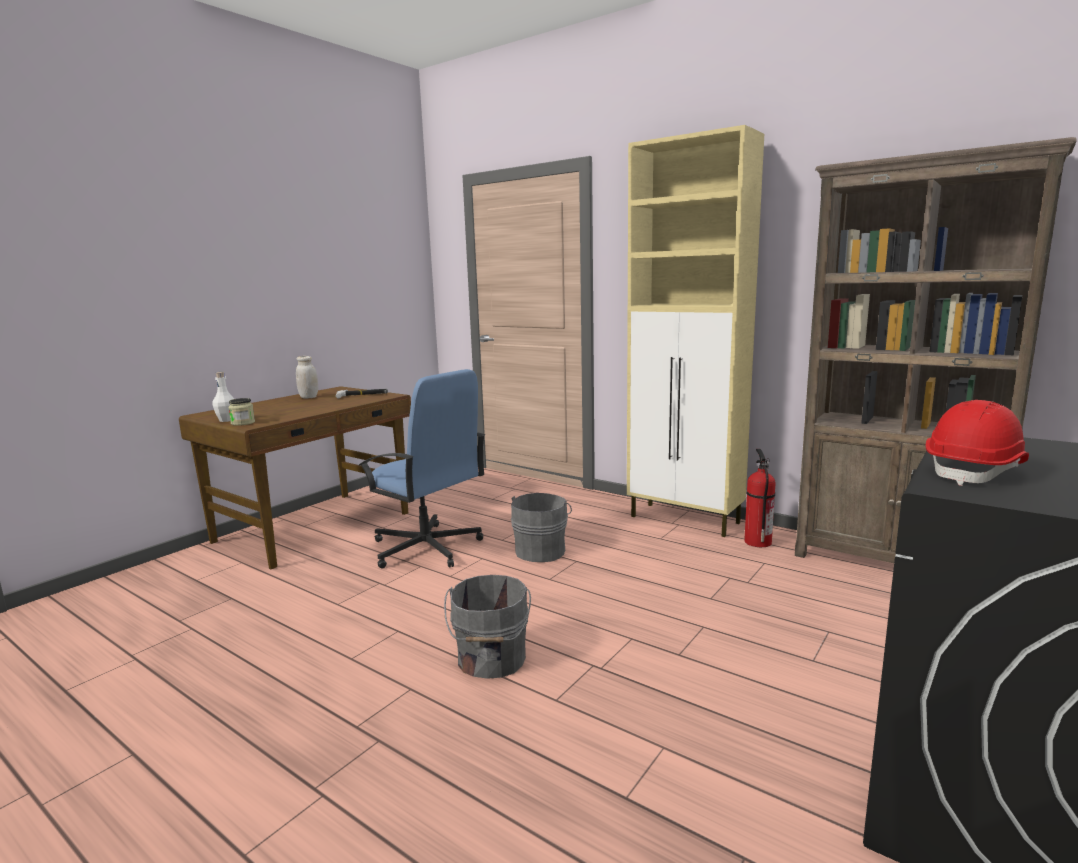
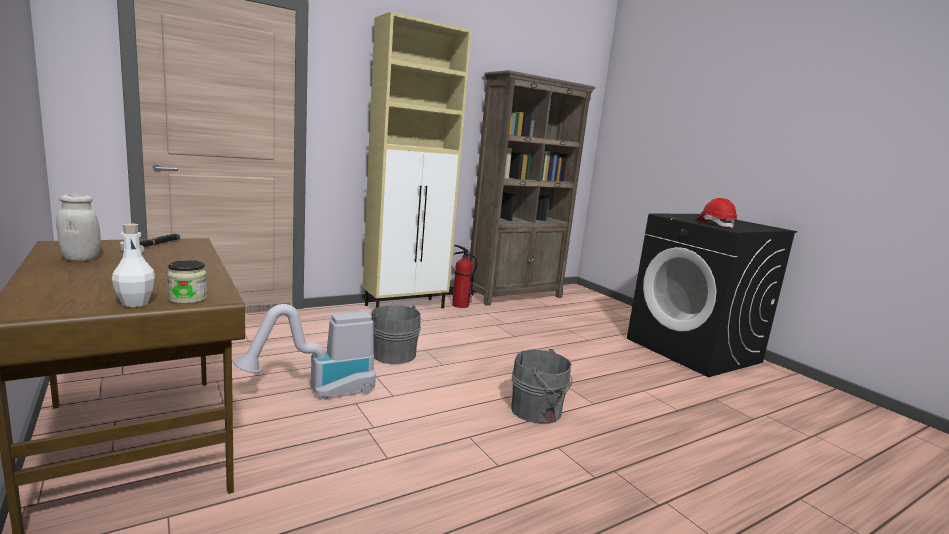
camera: 70 degrees left, 0 degrees up
(426, 548) = (319, 392): blue office chair -> vacuum cleaner

